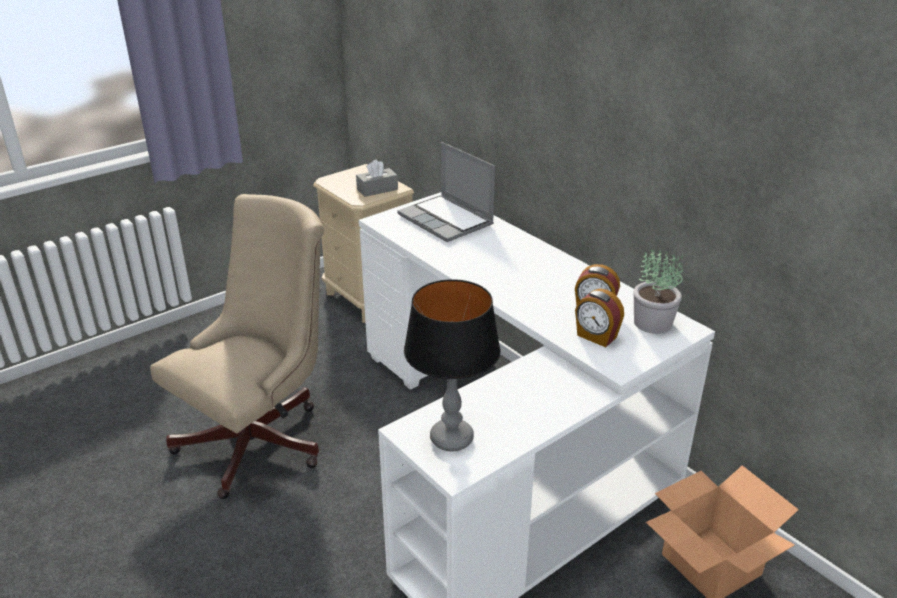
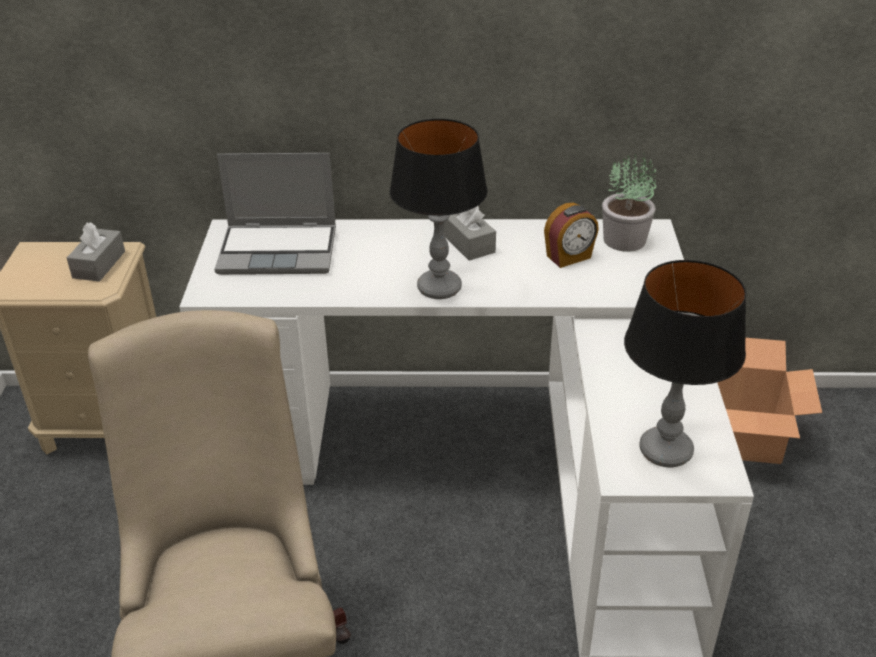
camera: 50 degrees left, 5 degrees up
(487, 281) = (439, 288): none -> table lamp
(550, 270) = (468, 243): none -> grey tissue box
(596, 337) = (612, 279): alarm clock -> none

